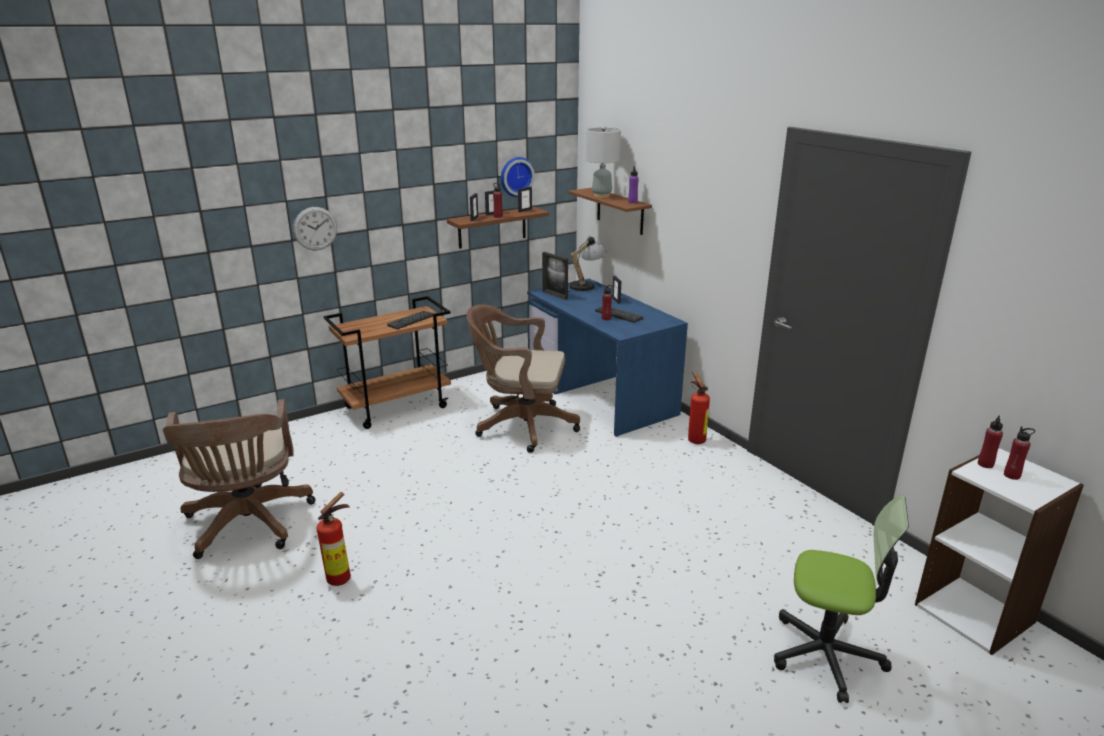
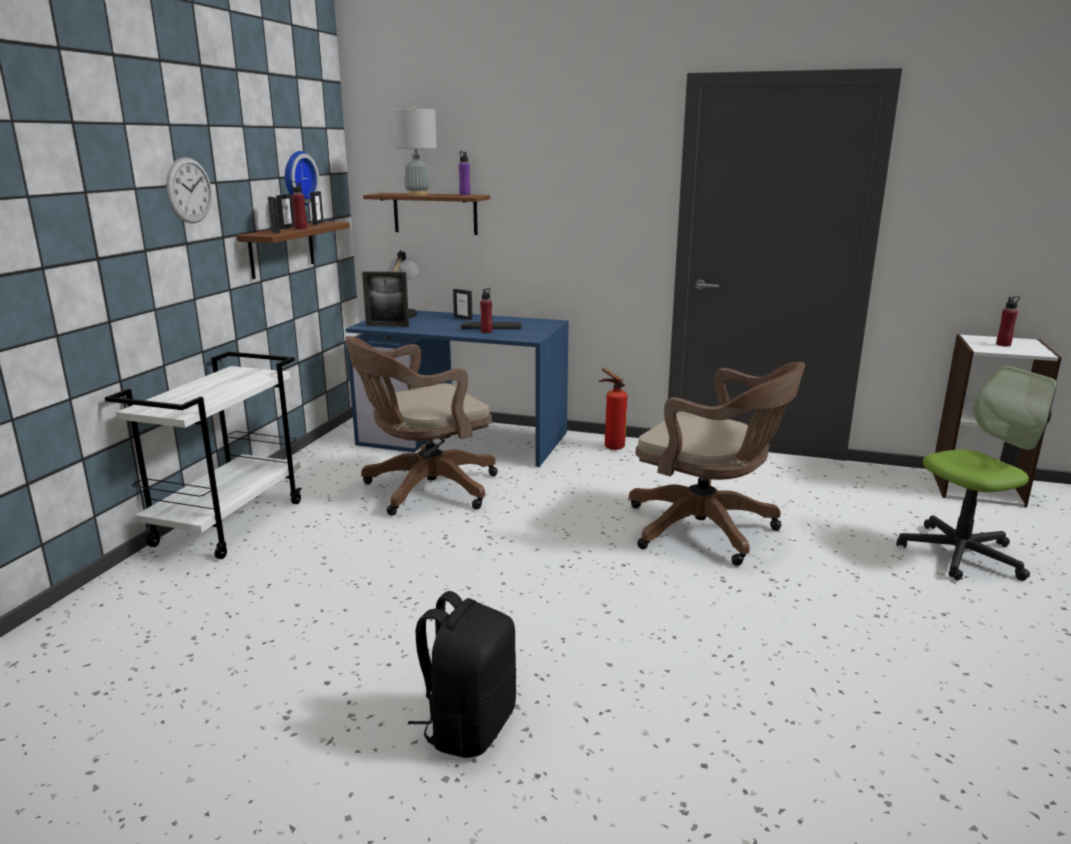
camera: 40 degrees left, 5 degrees down
(248, 526) = (213, 744): brown office chair -> brown office chair (708, 531)
(315, 228) = (78, 246): wall clock -> wall clock (189, 190)
(342, 578) = (468, 726): fire extinguisher -> black backpack
(397, 407) = (229, 523): brown cart -> white cart
(411, 320) = (240, 381): keyboard -> none
(985, 464) = (978, 343): red bottle -> none

